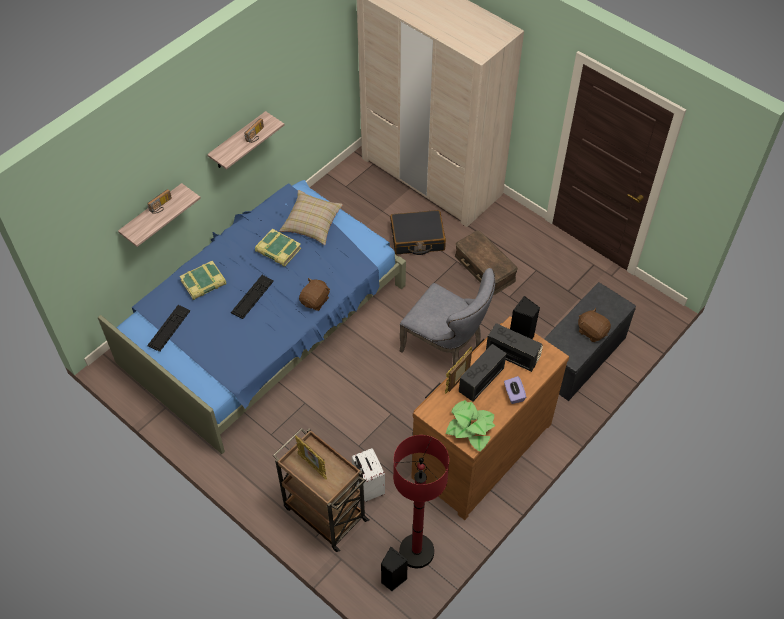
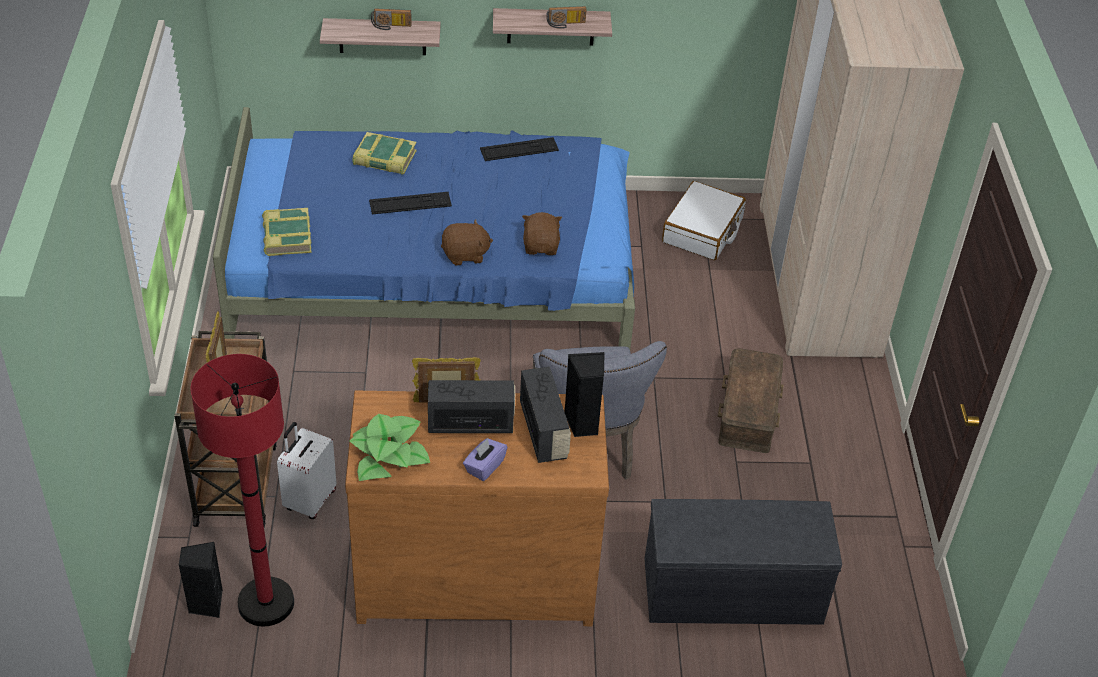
camera: 45 degrees right, 10 degrees down
(169, 328) = (297, 170): keyboard -> keyboard (519, 149)
(278, 250) = (496, 184): book -> book (286, 236)
(311, 224) = (568, 188): beige pillow -> none
(355, 193) = (703, 231): none -> white suitcase
(417, 238) = (711, 323): black suitcase -> none
(592, 331) = (741, 541): brown plush toy -> brown plush toy (541, 246)

